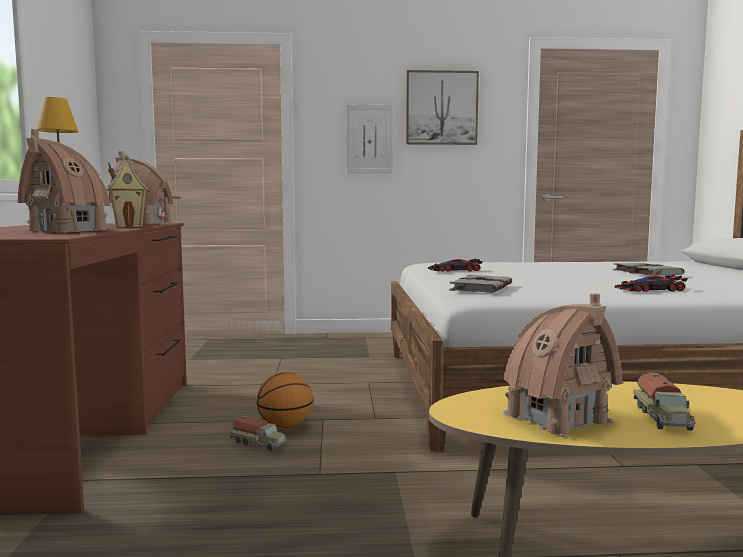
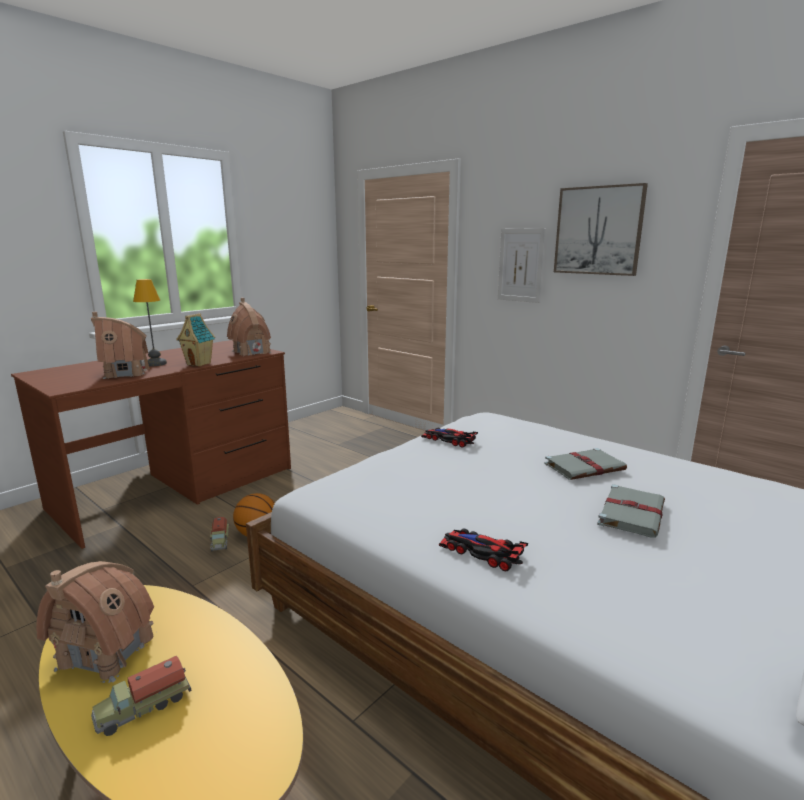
camera: 45 degrees right, 10 degrees up
(481, 287) = (356, 481): grey book -> grey book (585, 467)

